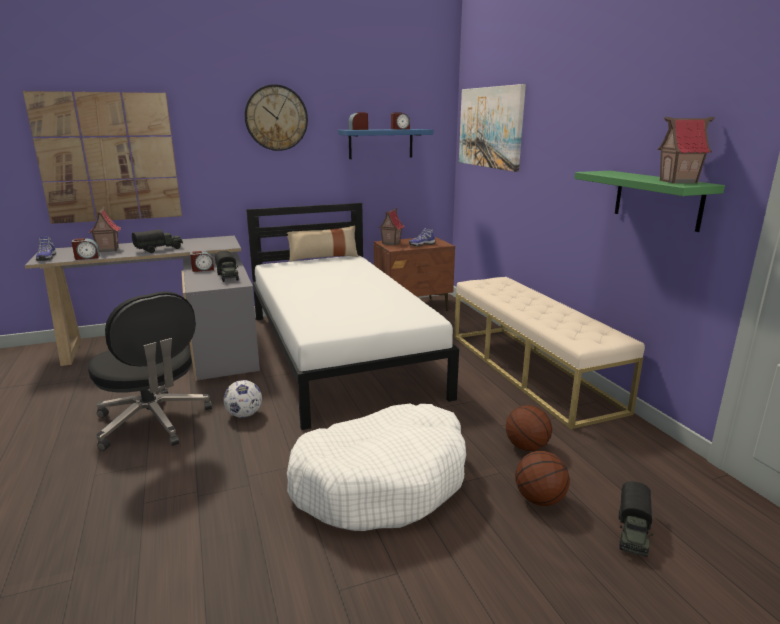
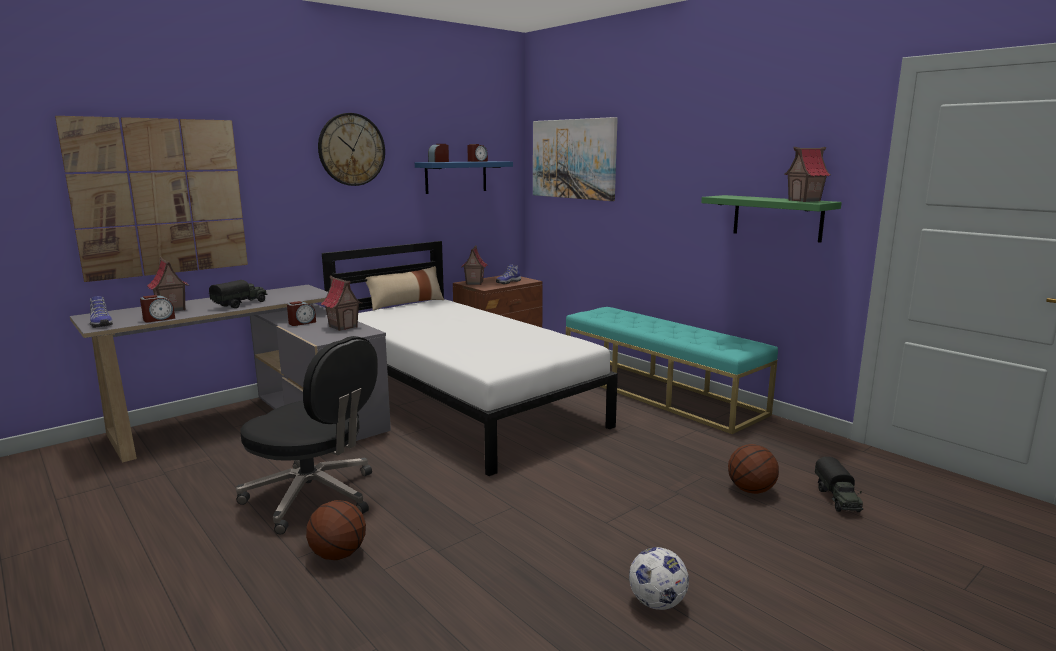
camera: 20 degrees left, 5 degrees down
(228, 276) = (343, 327): toy truck -> toy house
(244, 415) = (414, 473): football -> football (657, 603)
(381, 481) = (607, 503): white dog bed -> none
(527, 447) = (708, 453): basketball -> basketball (339, 554)
(530, 370) = (660, 393): beige bench -> turquoise bench

